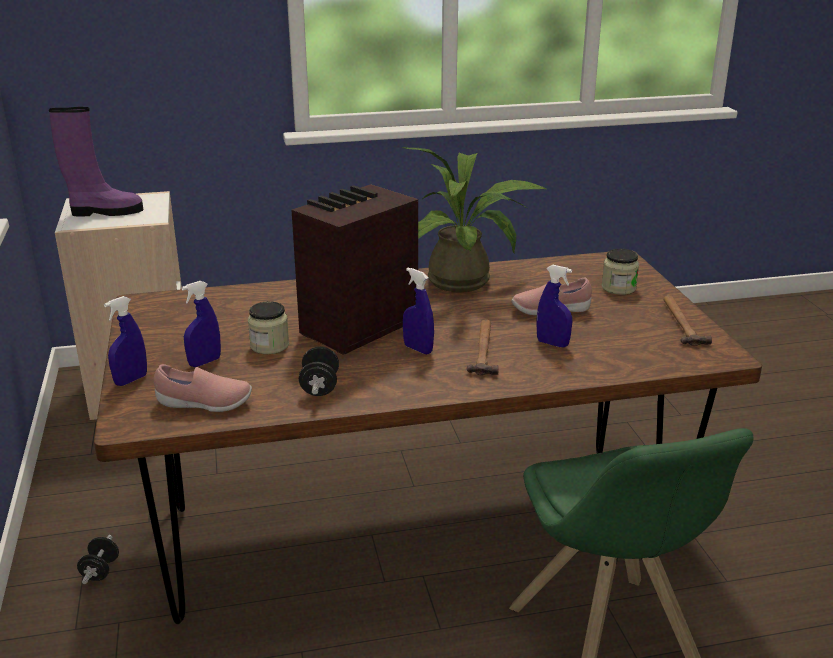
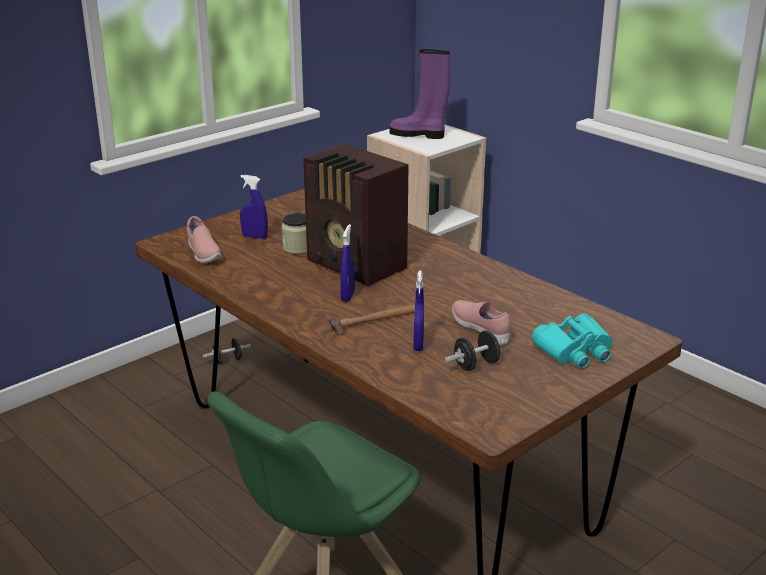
camera: 60 degrees right, 0 degrees up
(105, 212) = (418, 134): purple boot -> purple boot turned 150 degrees clockwise
(131, 380) = (212, 226): blue spray bottle -> none
(320, 387) = (257, 280): black dumbbell -> black dumbbell (476, 365)
(356, 328) = (356, 266): radio -> radio turned 150 degrees counterclockwise
(467, 282) = (491, 283): potted plant -> none
(618, 288) = (575, 351): jar -> turquoise binoculars
(682, 323) = (536, 397): hammer -> none

